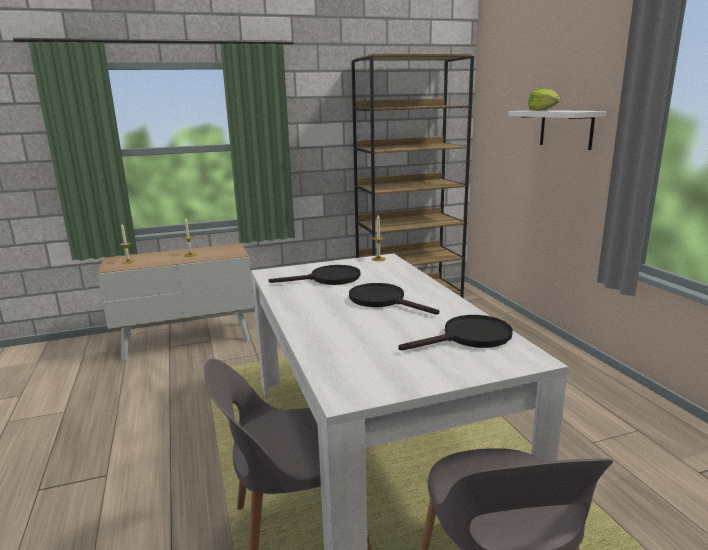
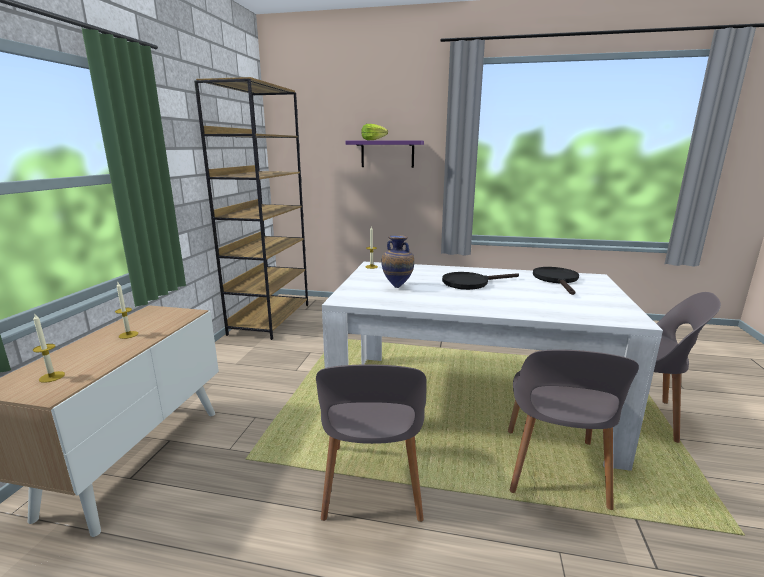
camera: 60 degrees left, 0 degrees up
(209, 429) = (373, 484): none -> grey chair
(328, 279) = (397, 286): black frying pan -> vase
(566, 129) = (387, 154): white shelf -> purple shelf

